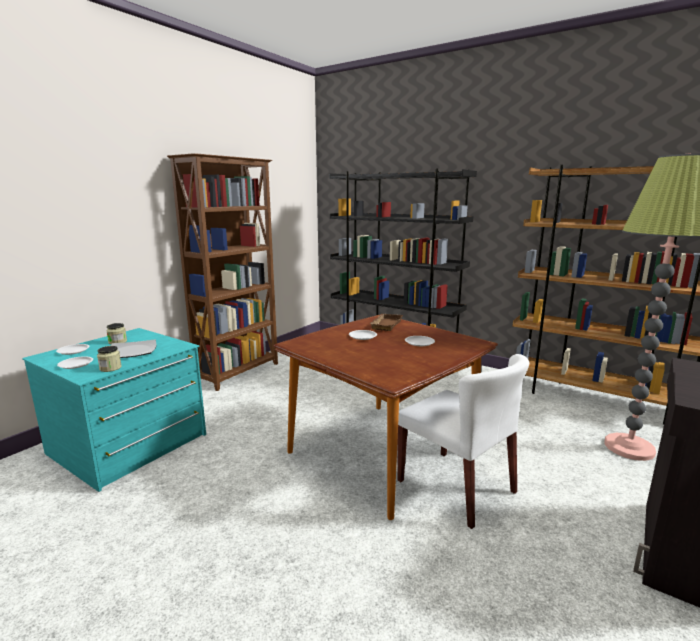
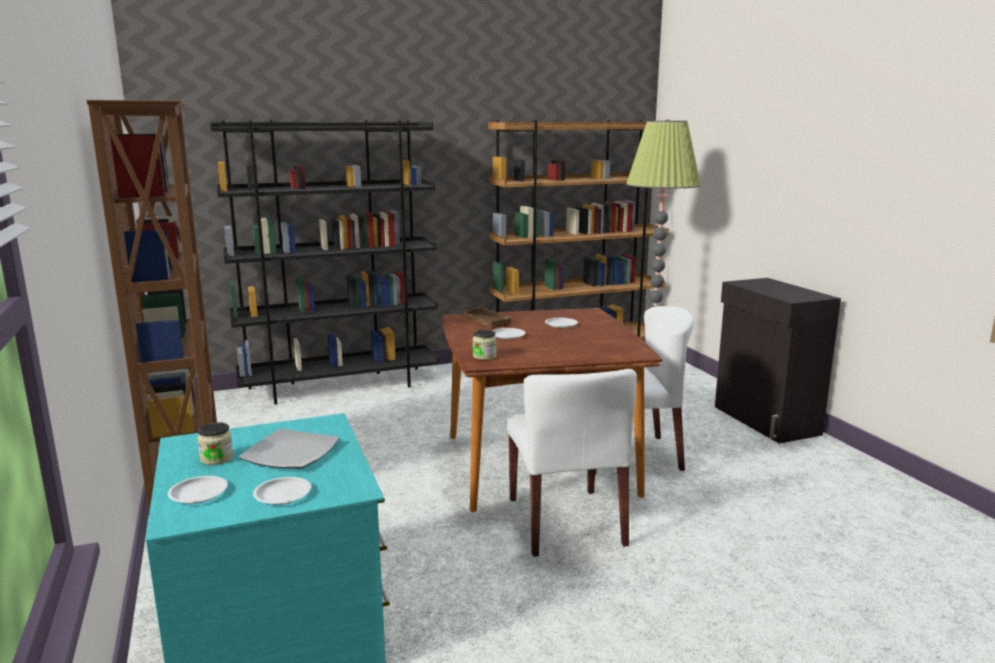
camera: 55 degrees left, 0 degrees up
(110, 368) = (347, 472): jar -> jar (484, 356)
(311, 494) = (566, 521): none -> white chair

